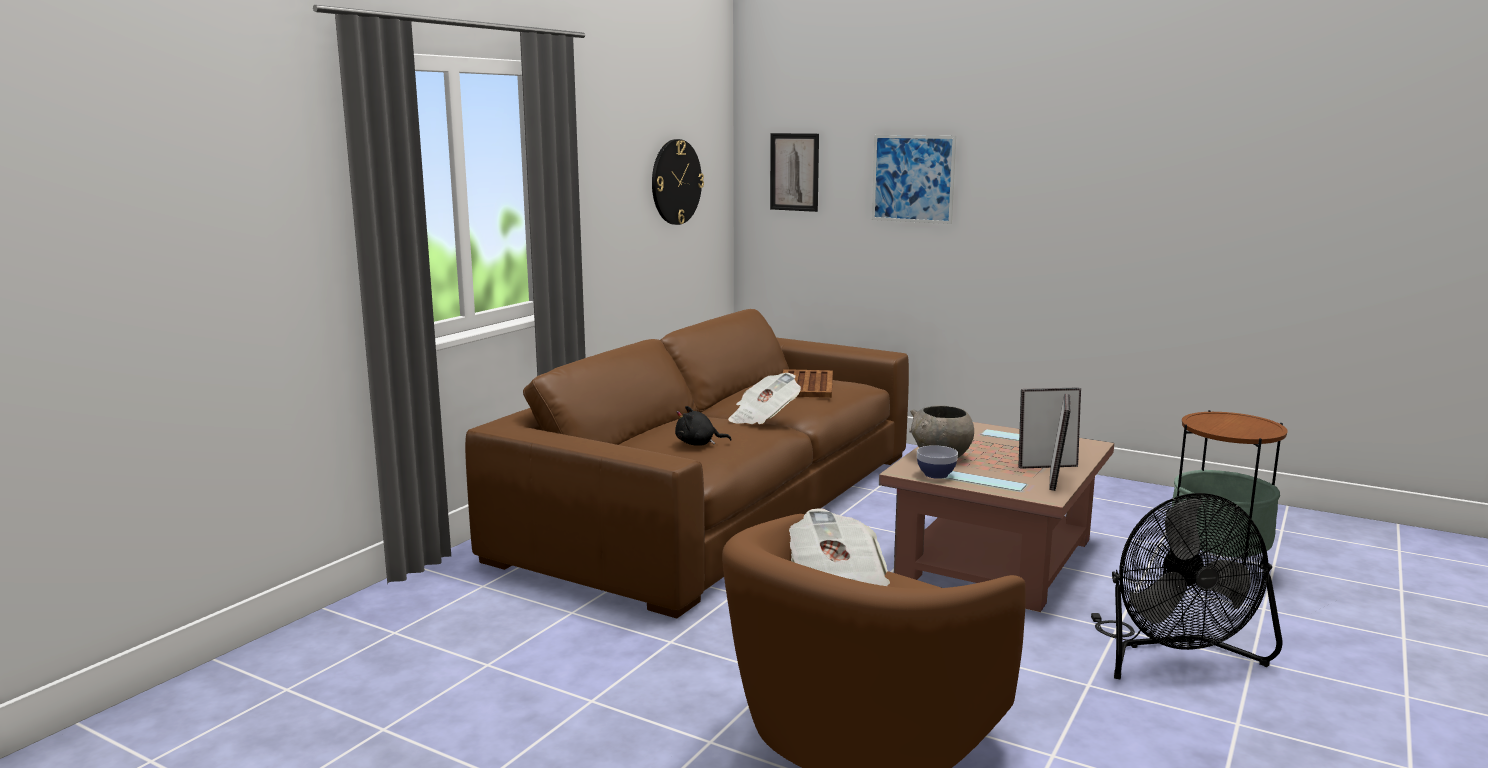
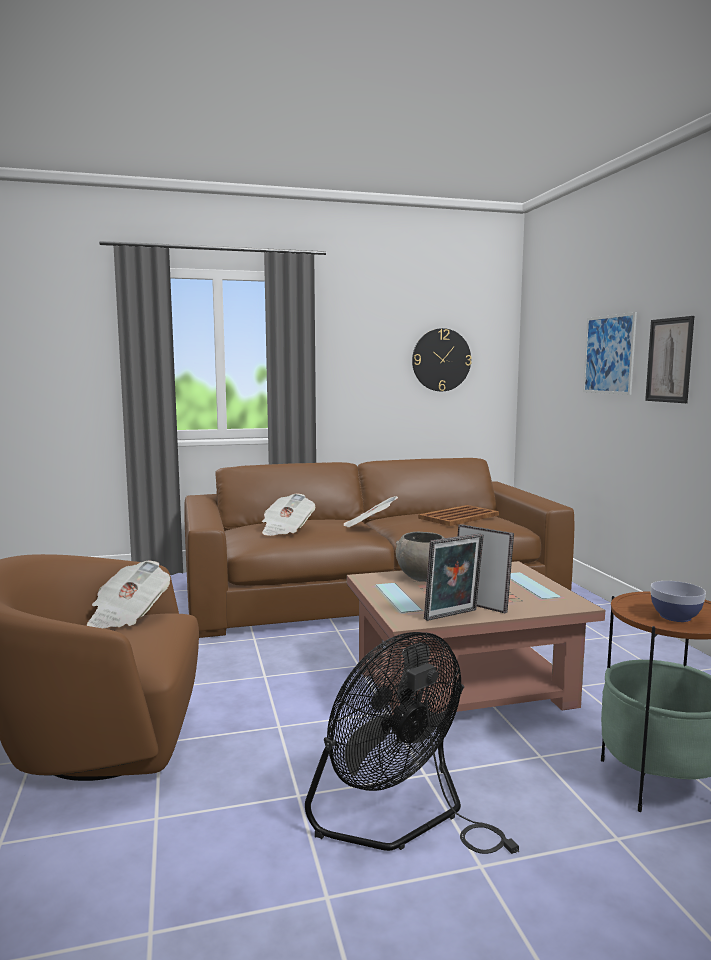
camera: 45 degrees right, 5 degrees down
(698, 444) = (286, 530): black plush toy -> newspaper
(794, 172) = (545, 354): picture -> picture (669, 360)
(936, 474) = (378, 585): bowl -> bowl (675, 617)
(1168, 655) = (413, 815): black fan -> black fan turned 105 degrees clockwise

